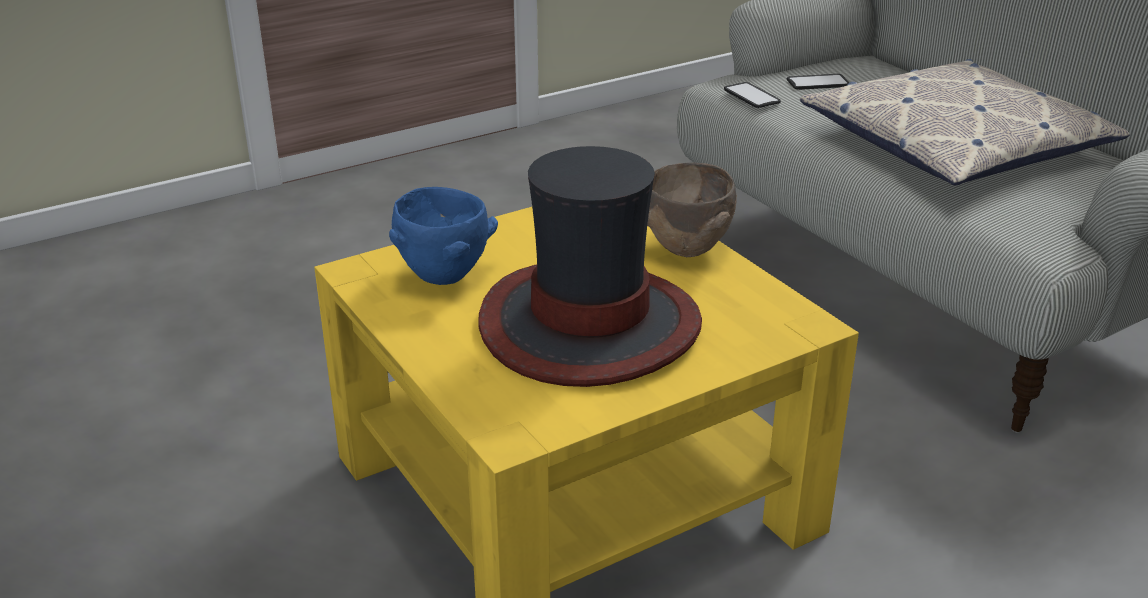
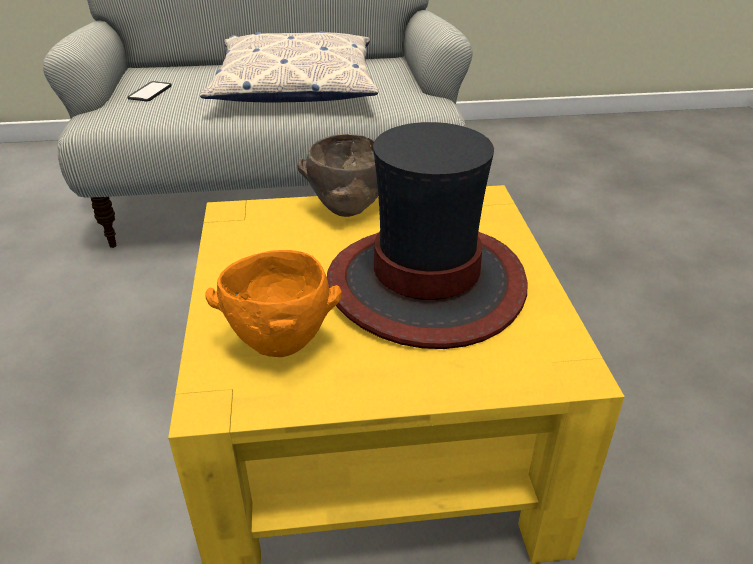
camera: 65 degrees left, 5 degrees up
(444, 278) = (282, 344): blue bowl -> orange bowl
(751, 96) = (132, 118): phone -> none

